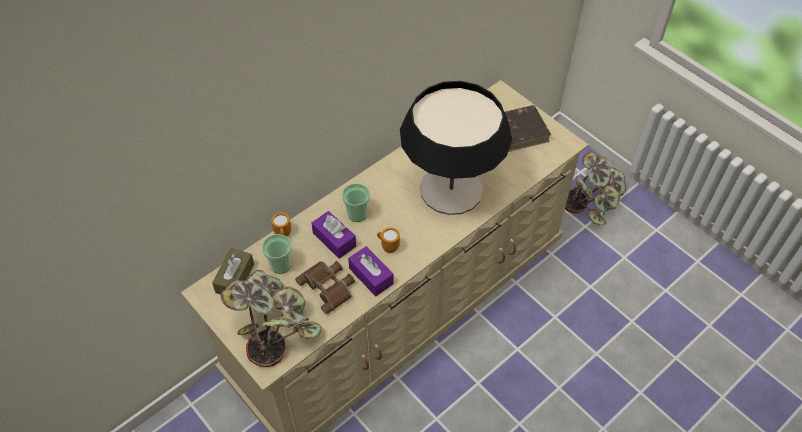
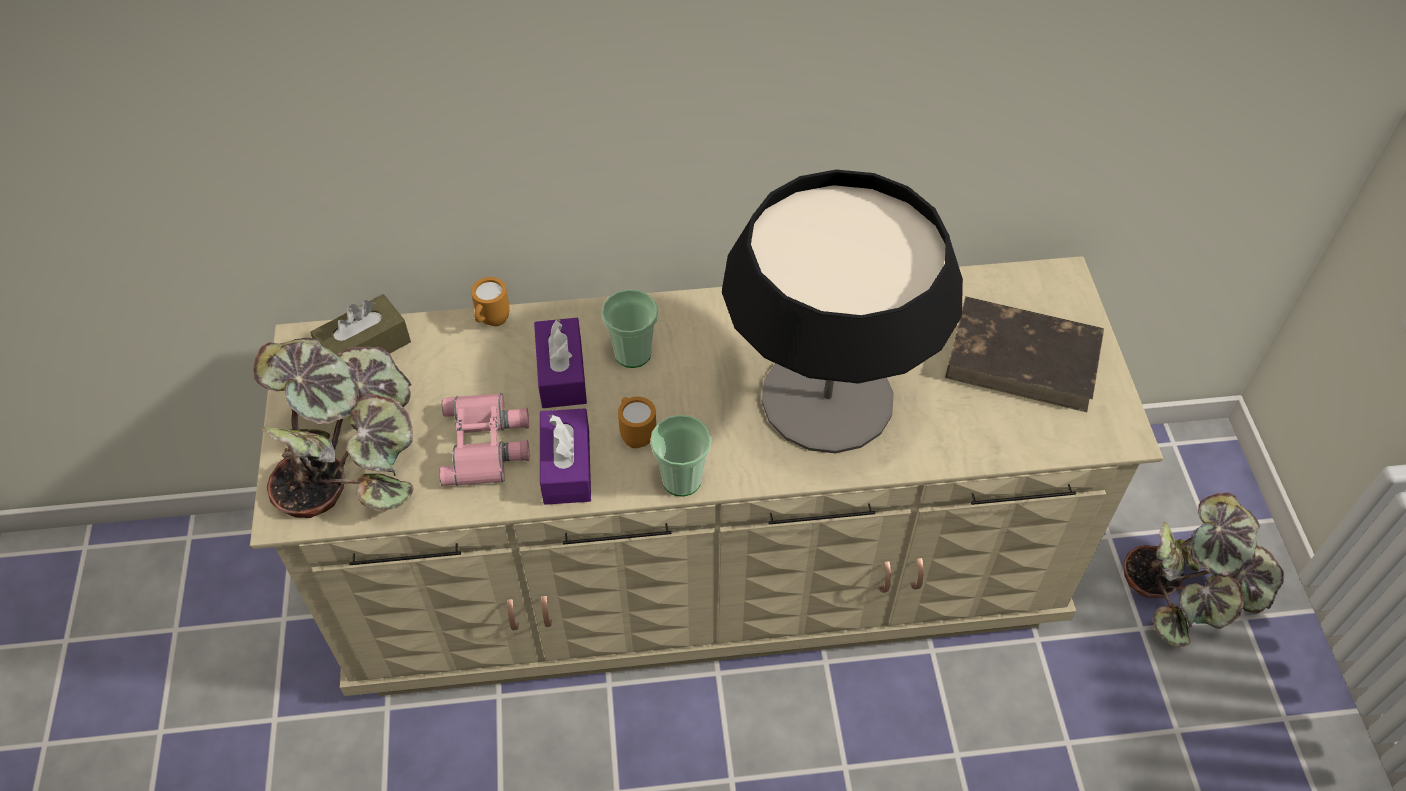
camera: 35 degrees right, 0 degrees up
(280, 265) = (446, 367): cup -> cup (681, 480)
(329, 286) = (487, 444): brown binoculars -> pink binoculars

